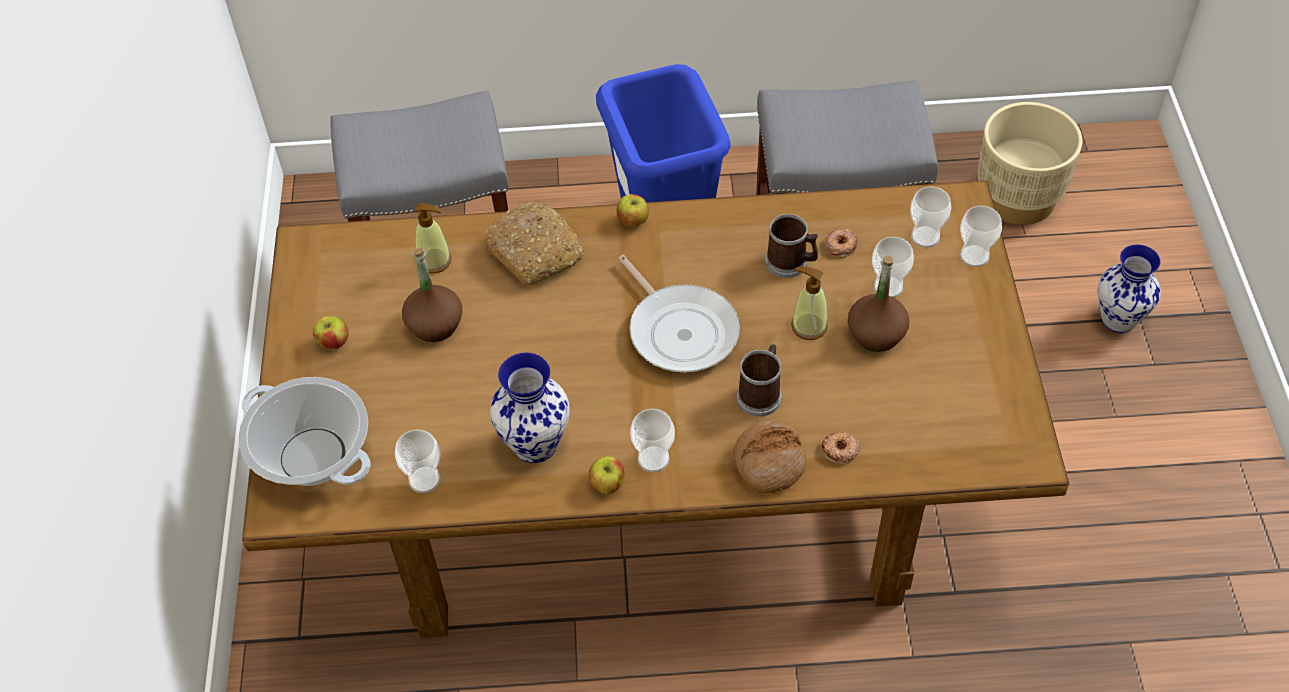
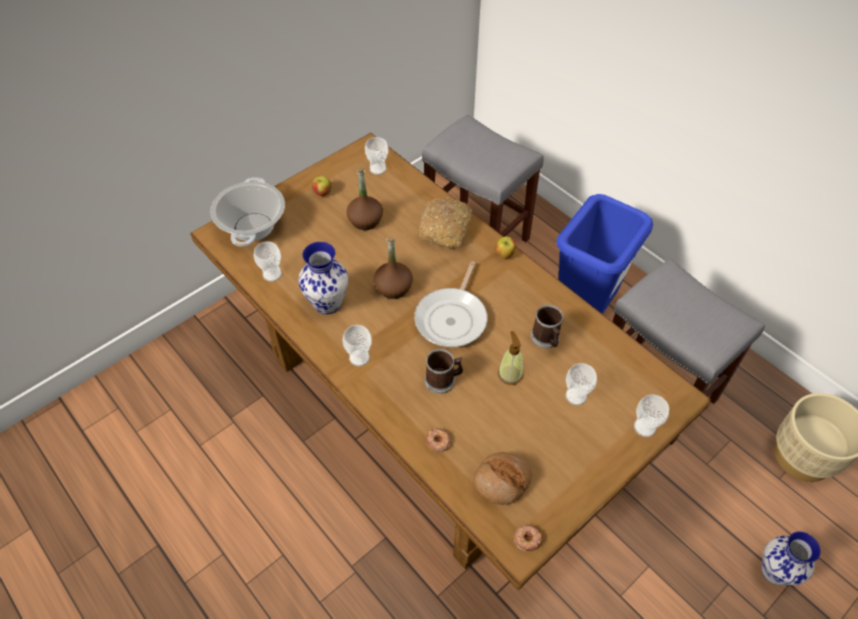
camera: 50 degrees right, 0 degrees up
(434, 261) = (403, 196): soap dispenser -> none
(607, 484) = (327, 348): apple -> none
(769, 462) = (401, 411): bread -> bread (502, 480)
(840, 245) = (582, 354): donut -> donut (527, 539)
(876, 334) = (536, 410): brown bottle -> brown bottle (394, 287)
(925, 237) = (632, 393): cup -> cup (378, 169)

